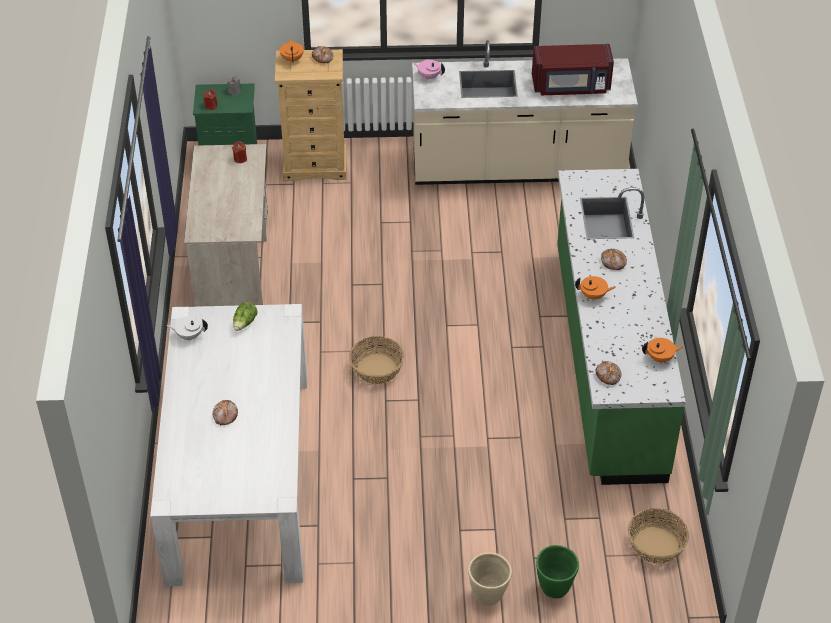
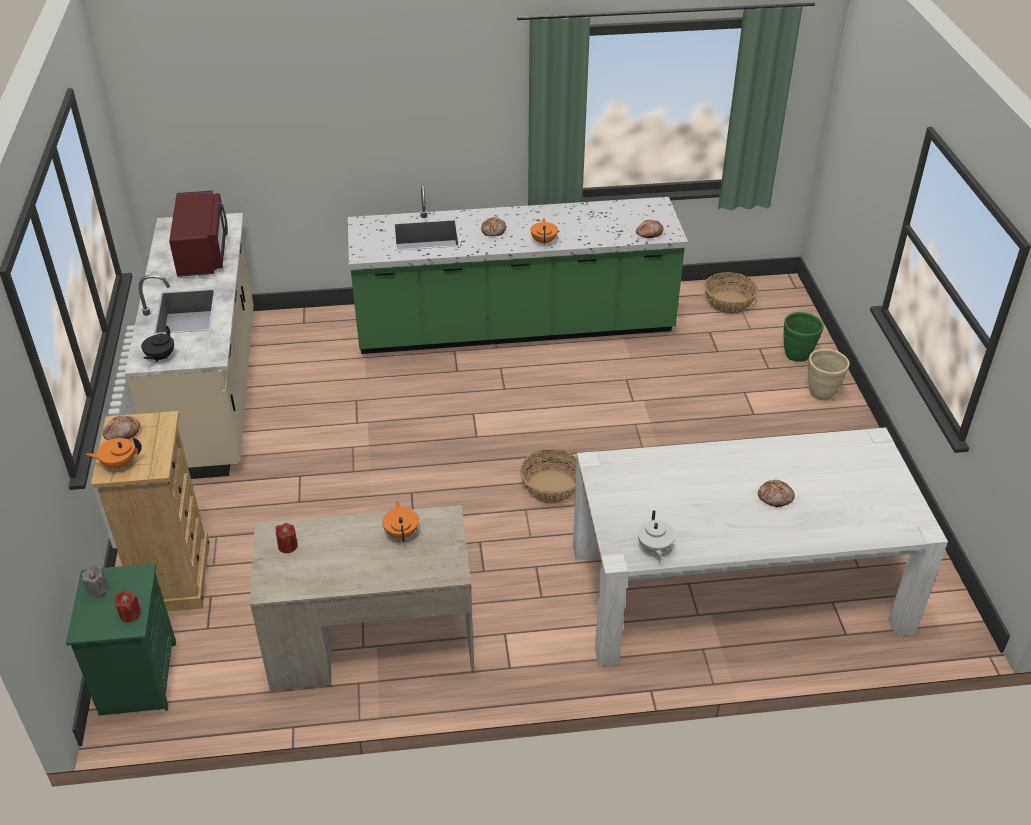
camera: 95 degrees left, 5 degrees down
(245, 323) = (620, 498): lettuce -> none
(429, 76) = (160, 357): pink teapot -> black teapot
(660, 358) = (619, 207): orange teapot -> orange teapot (402, 533)

